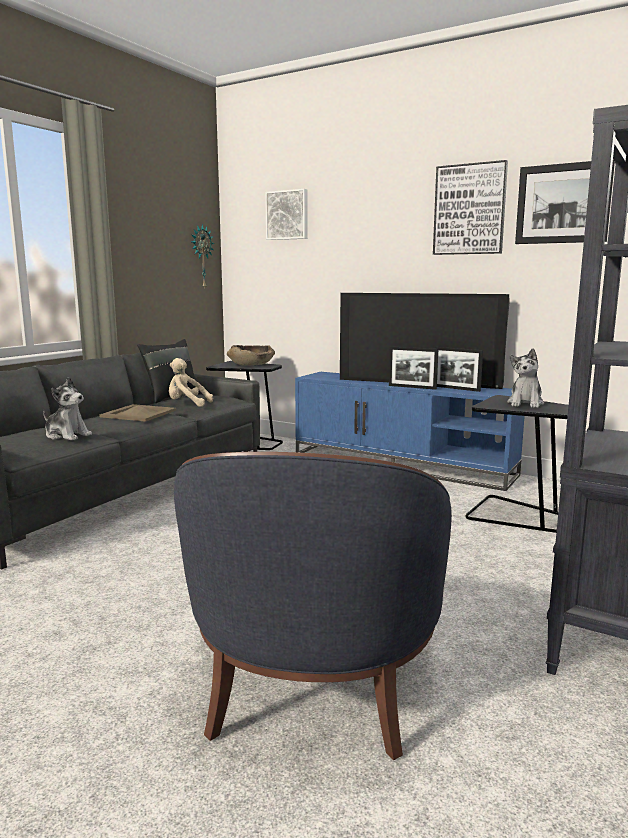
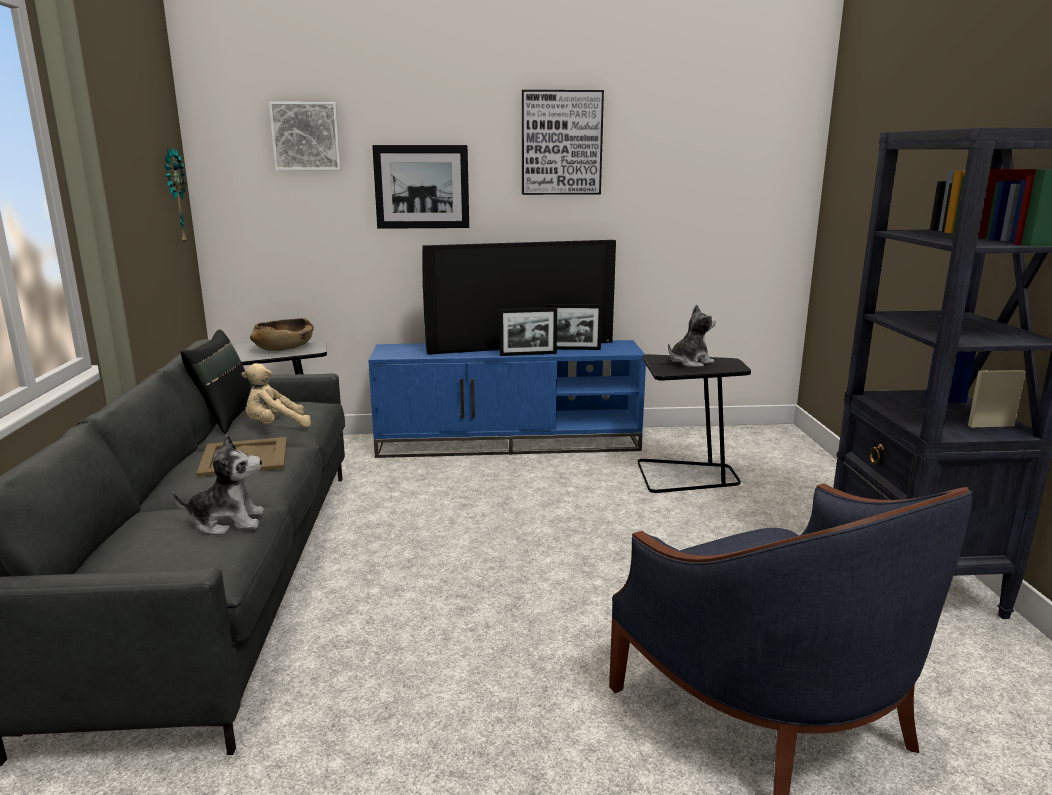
camera: 35 degrees left, 5 degrees up
(525, 403) = (690, 362): plush toy -> plush toy turned 105 degrees counterclockwise
(563, 203) = (661, 142): picture -> picture (422, 187)

